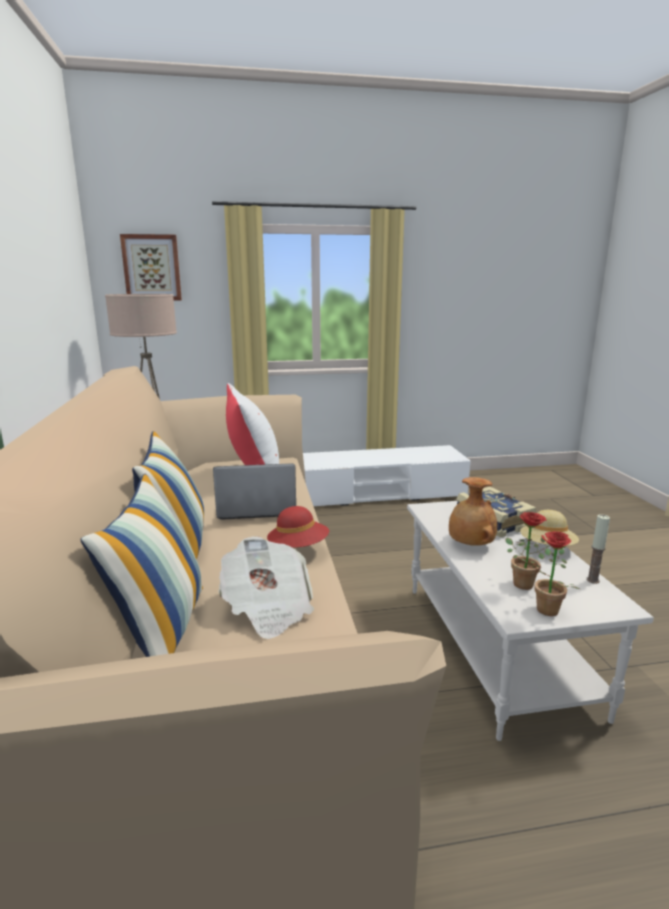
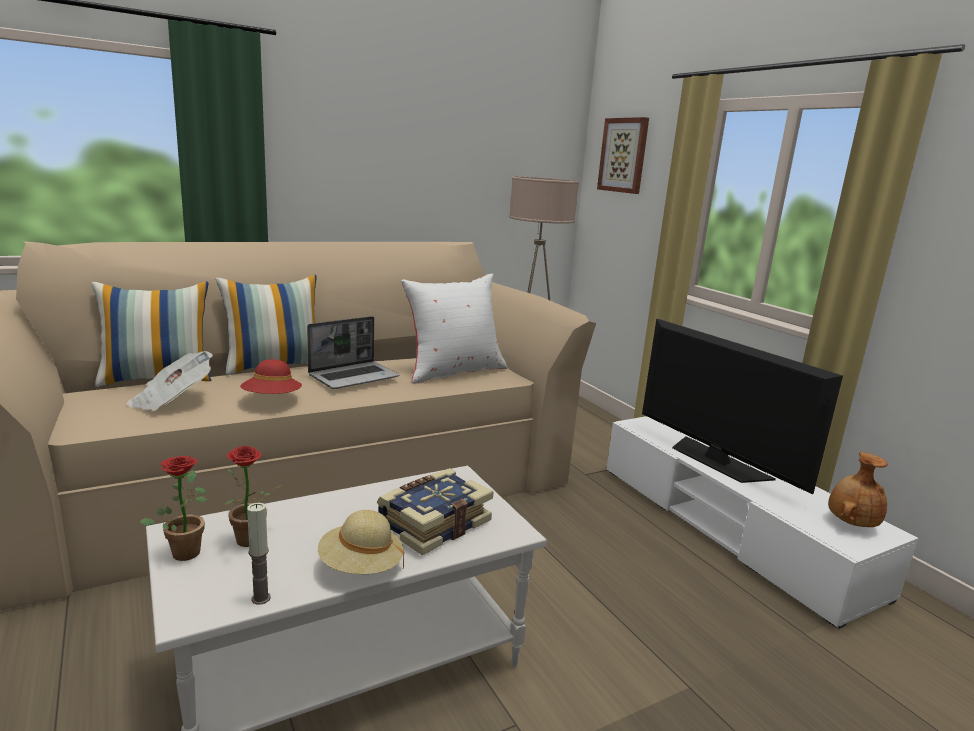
camera: 70 degrees right, 0 degrees up
(256, 508) = (354, 376): laptop -> laptop turned 75 degrees clockwise
(362, 459) = (716, 461): none -> television
(470, 544) = (354, 506): brown vase -> brown vase (850, 523)

